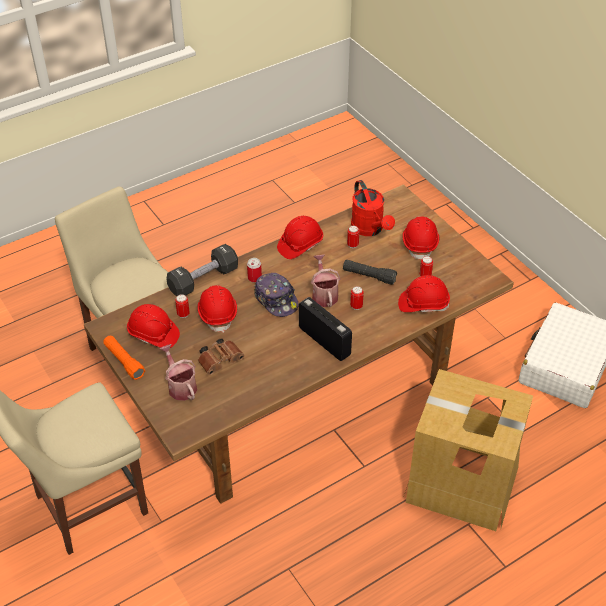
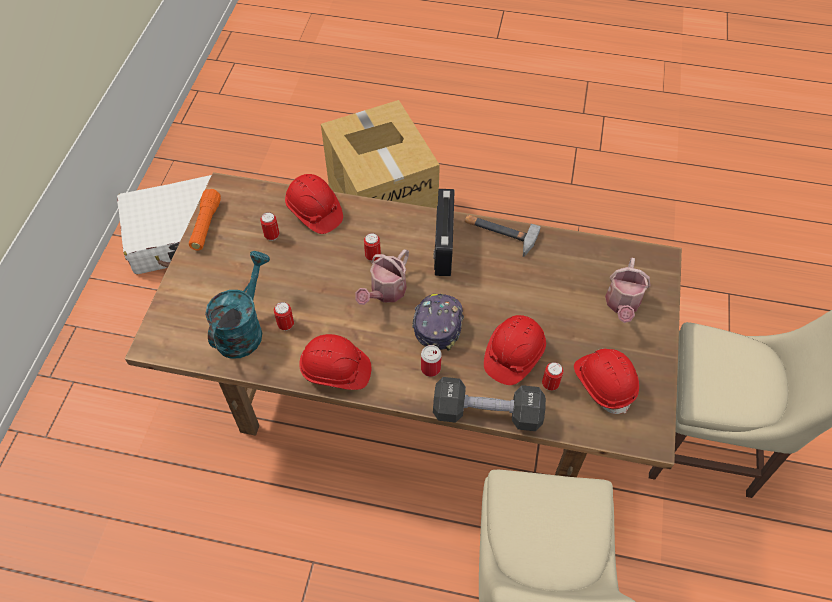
camera: 135 degrees left, 10 degrees up
(124, 361) = (660, 375): orange flashlight -> orange flashlight (206, 225)
(221, 361) = (559, 300): brown binoculars -> none
(301, 374) = (499, 233): none -> hammer
(369, 276) = (320, 276): black flashlight -> none
(370, 229) = (243, 328): red watering can -> turquoise watering can
(420, 244) = (225, 271): red hard hat -> none

